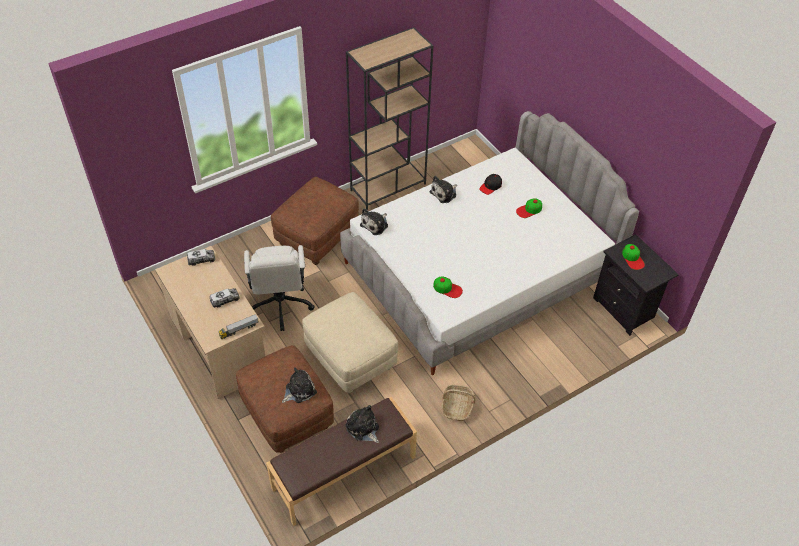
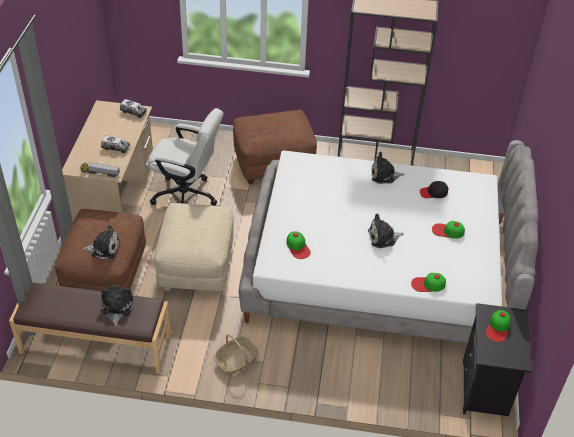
camera: 40 degrees right, 5 degrees down
(280, 307) = (188, 198): white office chair -> white office chair turned 105 degrees counterclockwise
(375, 225) = (297, 165): plush toy -> plush toy (383, 237)
(558, 257) = (428, 284): none -> cap

